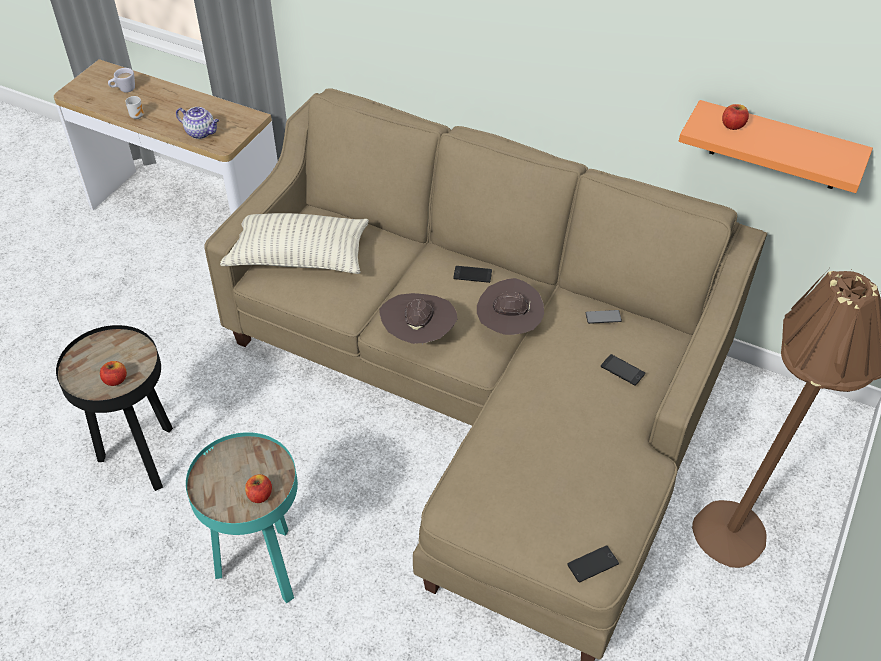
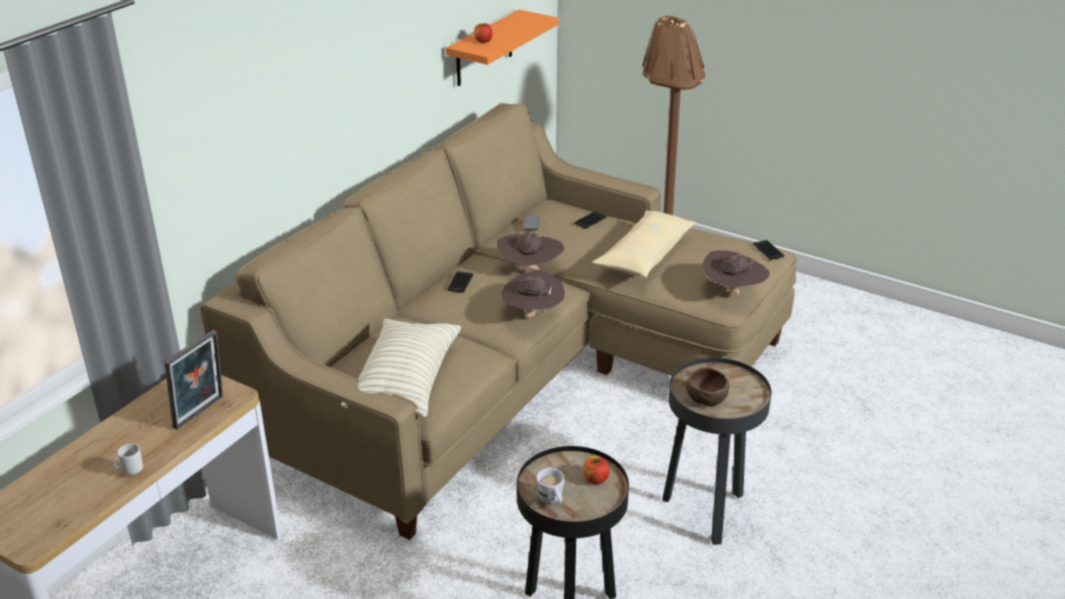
camera: 85 degrees left, 15 degrees down
(124, 90) = (57, 489): white mug -> white mug (552, 501)
(201, 132) = (201, 413): teapot -> picture frame
(229, 467) = (706, 398): none -> brown bowl
(260, 495) = (736, 380): apple -> none
(264, 568) = (706, 512): turquoise side table -> black side table
(474, 515) = (733, 292): none -> brown hat
(550, 425) = (645, 255): none -> beige pillow

